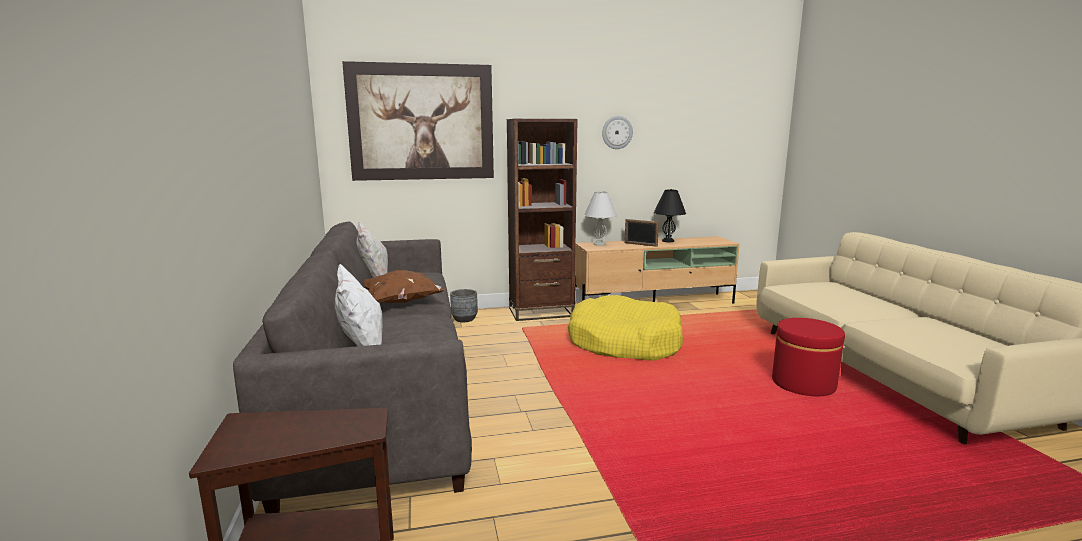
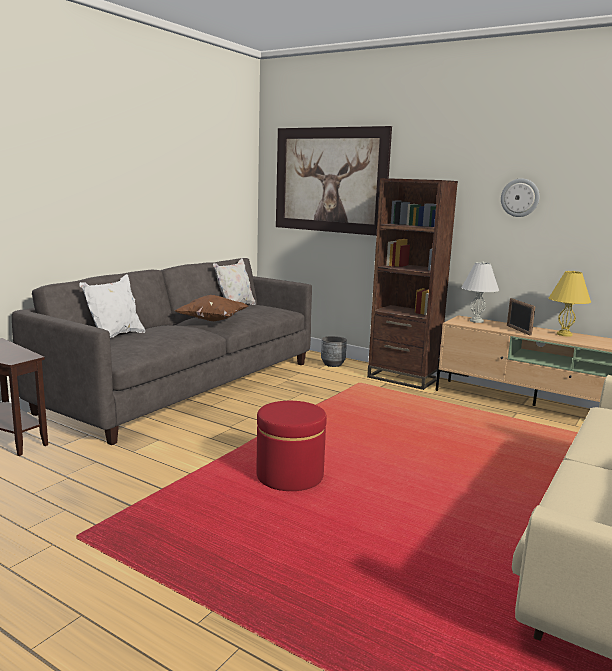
camera: 45 degrees right, 0 degrees up
(624, 342) = (414, 420): yellow dog bed -> none
(668, 241) = (564, 334): black table lamp -> yellow table lamp
(803, 384) = (502, 516): red ottoman -> red ottoman (290, 476)

